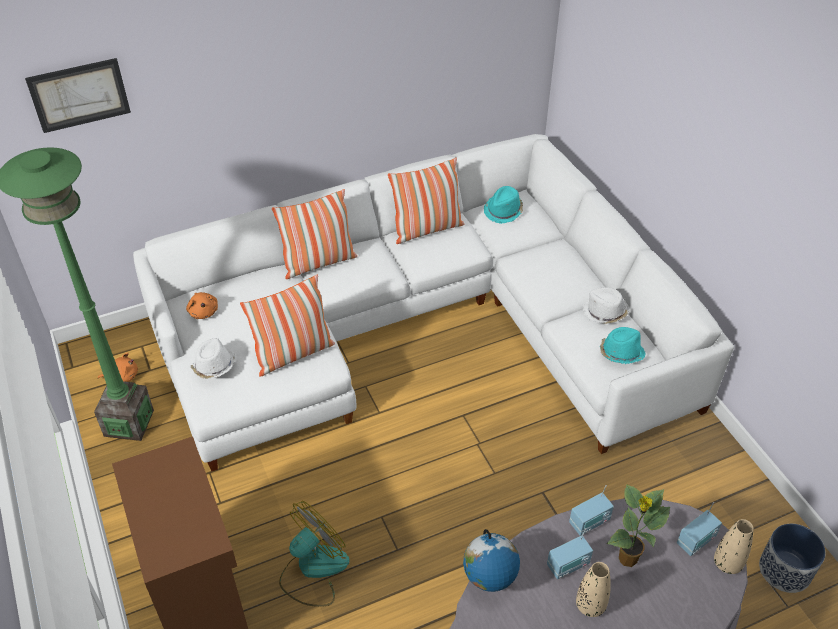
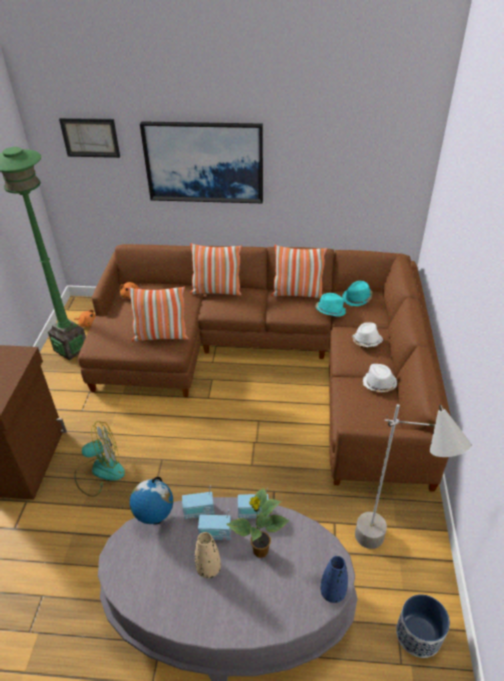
camera: 30 degrees right, 5 degrees down
(214, 366) = (111, 326): white hat -> white hat (366, 341)
(259, 85) = (204, 162): none -> picture
(423, 328) = (273, 359): white sofa -> brown sofa
(620, 353) = (370, 414): turquoise hat -> turquoise hat (330, 310)
(696, 541) = (321, 564): radio -> radio (199, 512)
(704, 504) = (386, 554): none -> grey floor lamp
(727, 563) = (332, 592): beige vase -> blue vase

